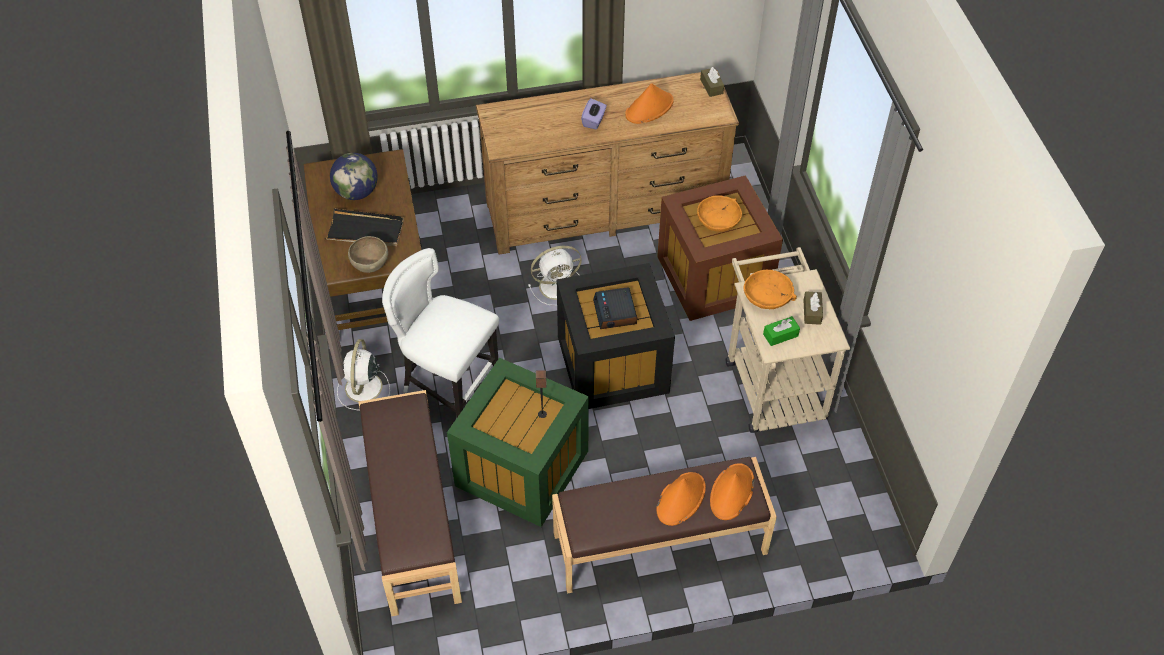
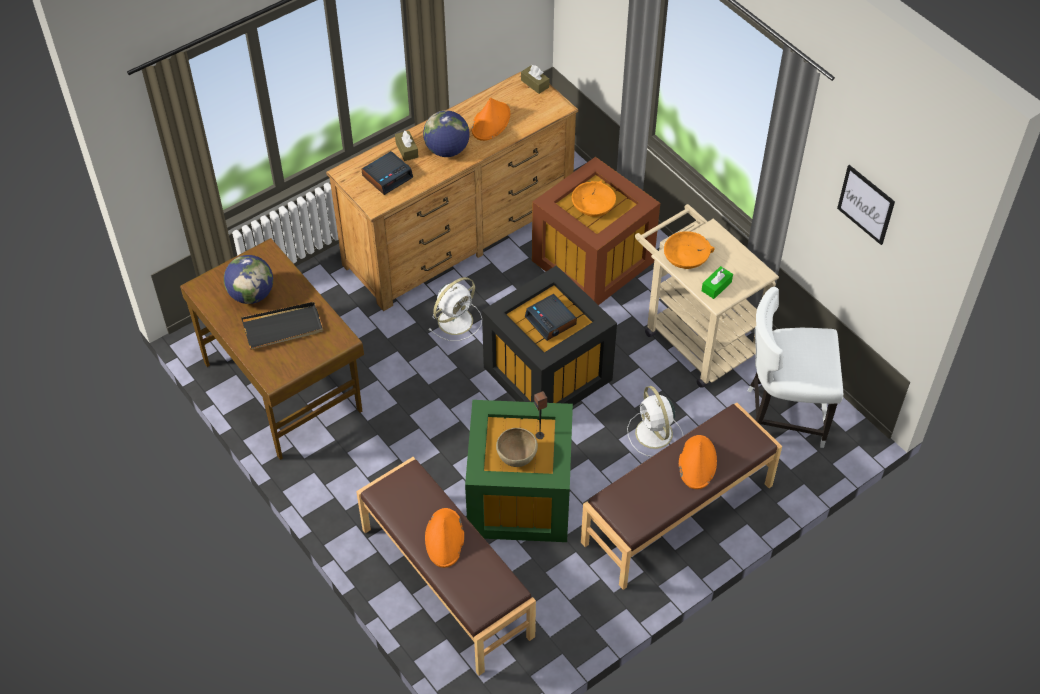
camera: 25 degrees left, 0 degrees up
(363, 389) = (328, 483): white fan -> white fan (654, 434)
(370, 266) = (309, 359): brown bowl -> brown bowl (516, 457)
(448, 383) = (406, 447): white chair -> white chair (783, 414)
(526, 126) = (387, 176): none -> alarm clock
(594, 121) = (447, 150): purple tissue box -> globe
(732, 492) = (736, 440): orange hat -> orange hat (444, 538)
(812, 312) = (731, 257): brown tissue box -> brown tissue box (407, 150)
(933, 299) = (866, 204): none -> picture

